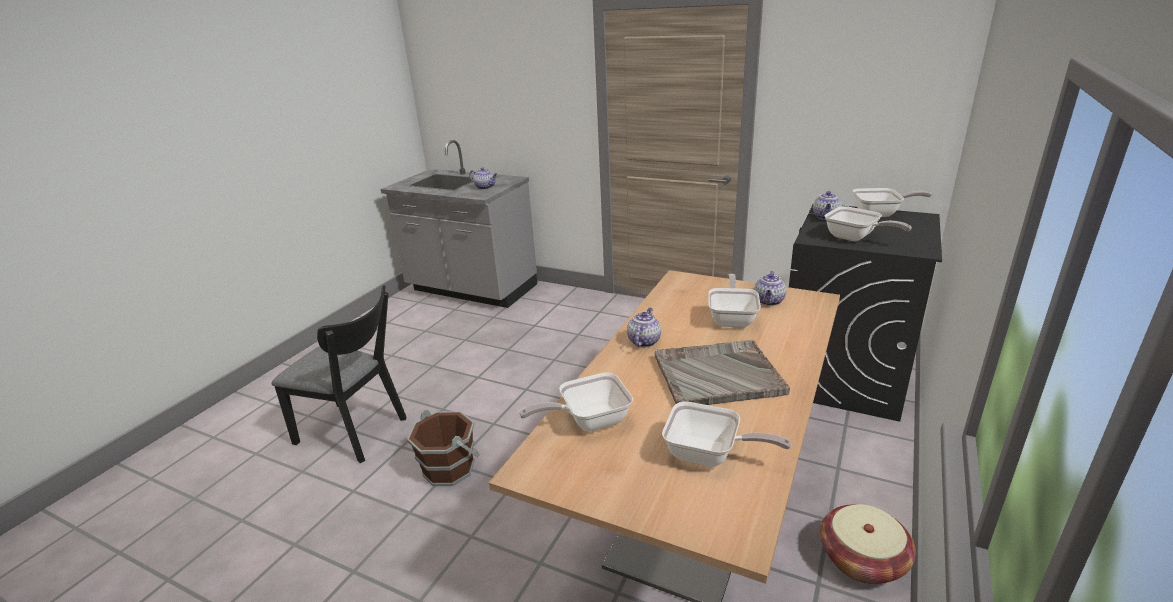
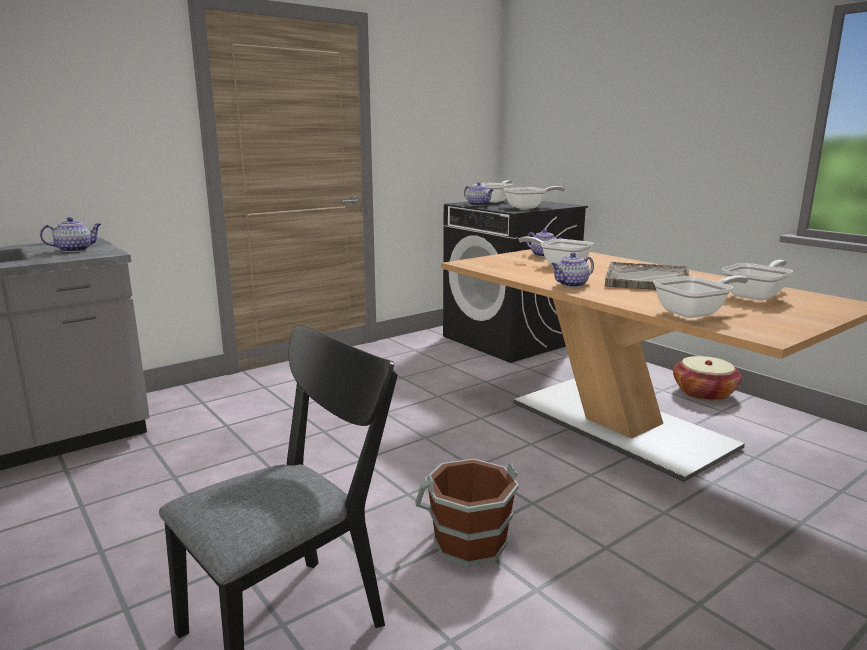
camera: 65 degrees left, 10 degrees down
(588, 421) = (695, 313): frying pan -> frying pan turned 120 degrees counterclockwise
(643, 341) = (571, 285): teapot -> teapot turned 75 degrees counterclockwise

